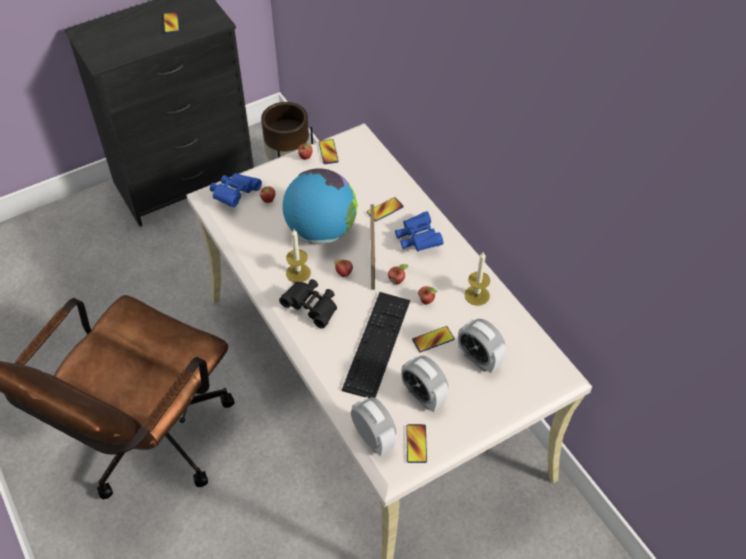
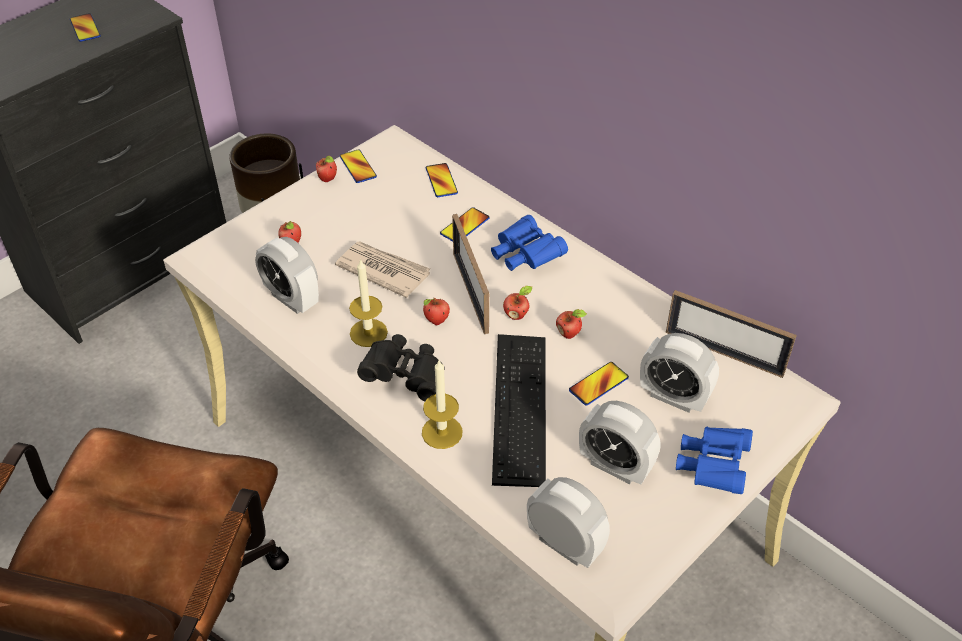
camera: 15 degrees left, 5 degrees down
(234, 195) = (238, 246): blue binoculars -> blue binoculars (712, 467)
(257, 239) = (292, 299): none -> alarm clock
(321, 231) = (383, 270): globe -> newspaper
(416, 444) = (631, 537): phone -> phone (441, 181)
(477, 295) = (636, 312): candle -> candle (442, 432)
(524, 336) = (723, 353): none -> picture frame

